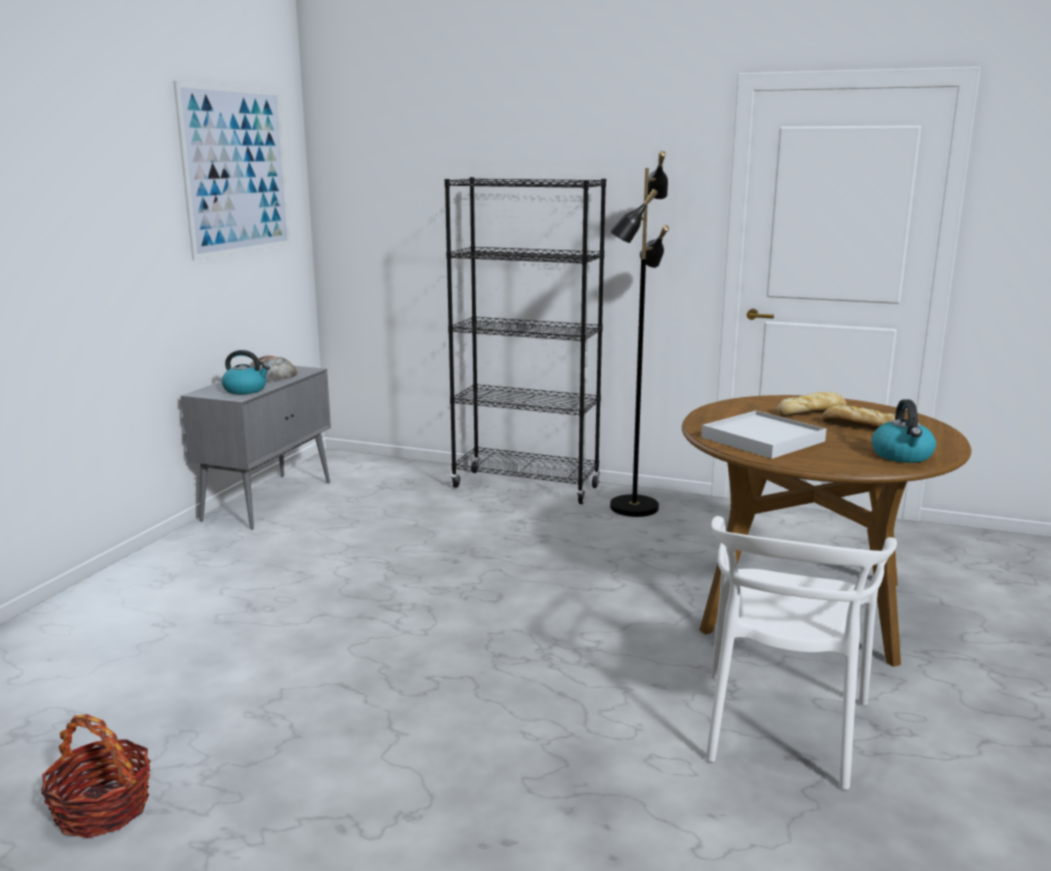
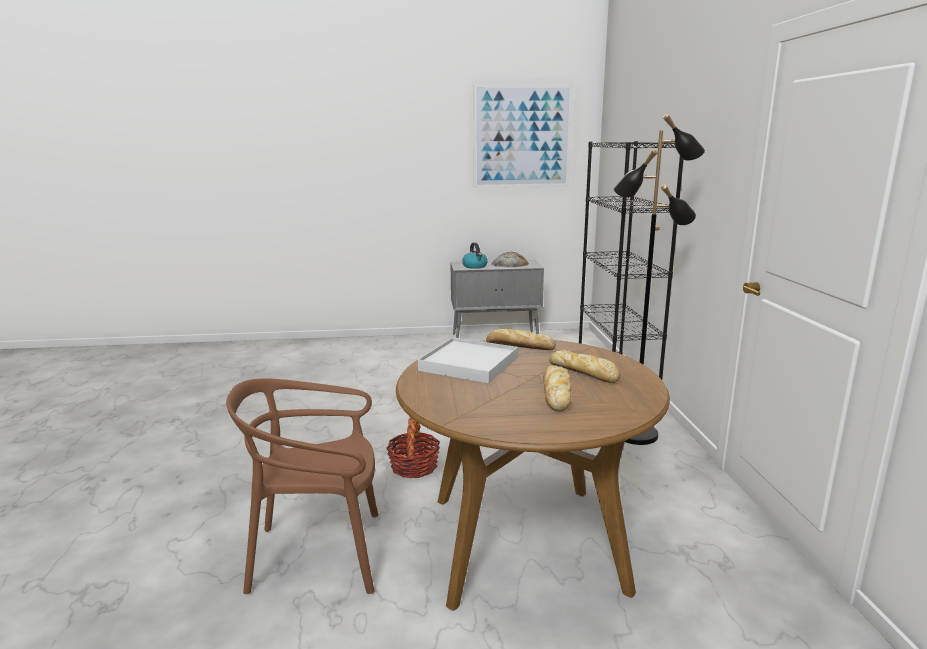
camera: 65 degrees right, 0 degrees up
(103, 809) = (198, 395): basket -> basket (414, 467)
(719, 417) = (518, 346): none -> bread
(782, 726) = (319, 554): white chair -> brown chair
(902, 456) = (475, 413): kettle -> none

